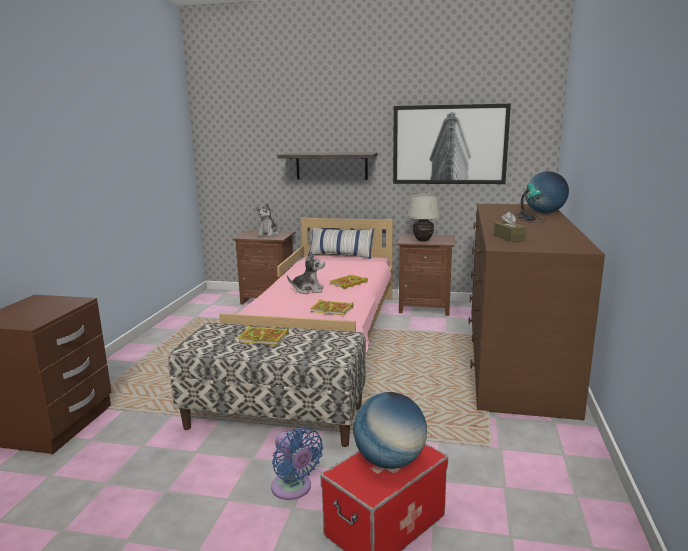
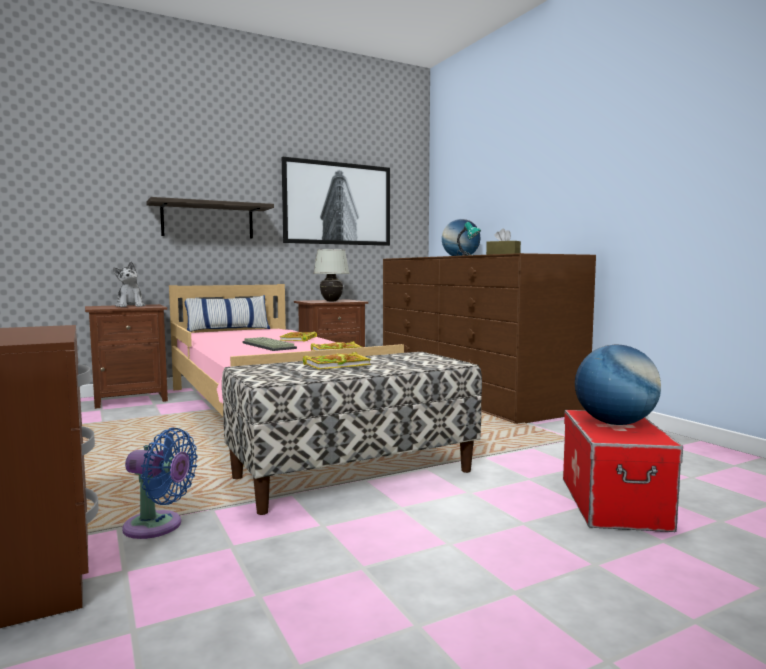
camera: 40 degrees left, 10 degrees down
(293, 489) = (493, 512): blue fan -> blue fan (158, 526)
(308, 290) = (267, 346): plush toy -> keyboard

